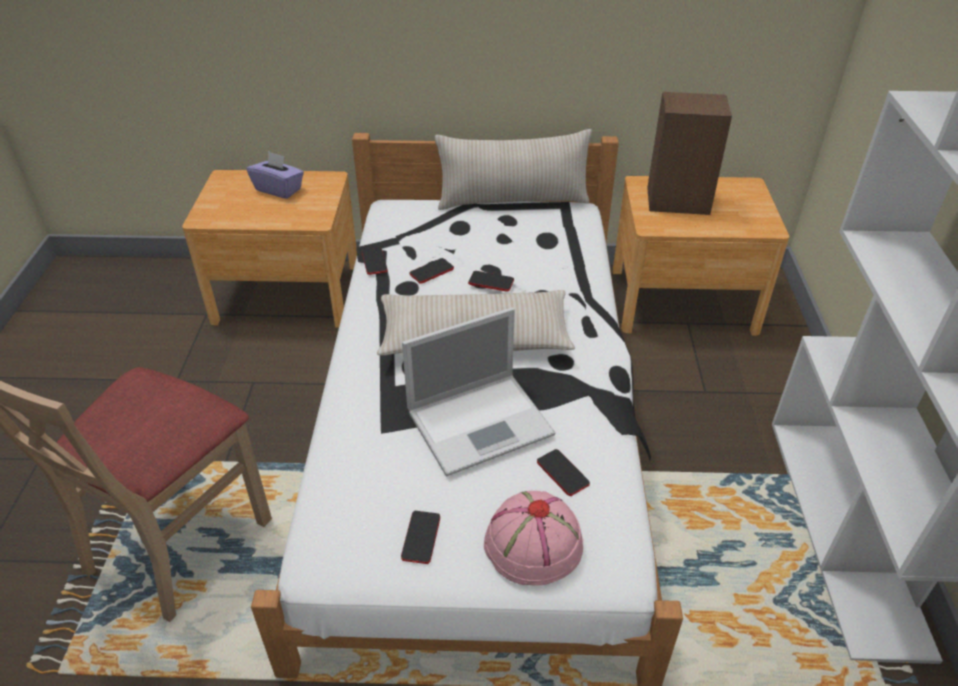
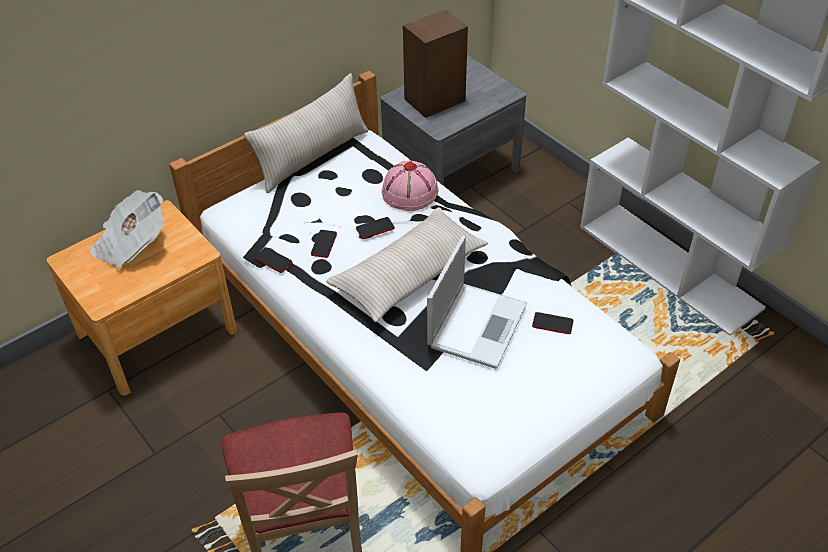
camera: 40 degrees left, 5 degrees up
(279, 189) = (131, 244): purple tissue box -> newspaper
(421, 537) = (521, 411): phone -> none
(532, 544) = (580, 372): pink hat -> pink hat (409, 192)
(682, 300) = (451, 171): brown nightstand -> grey nightstand

